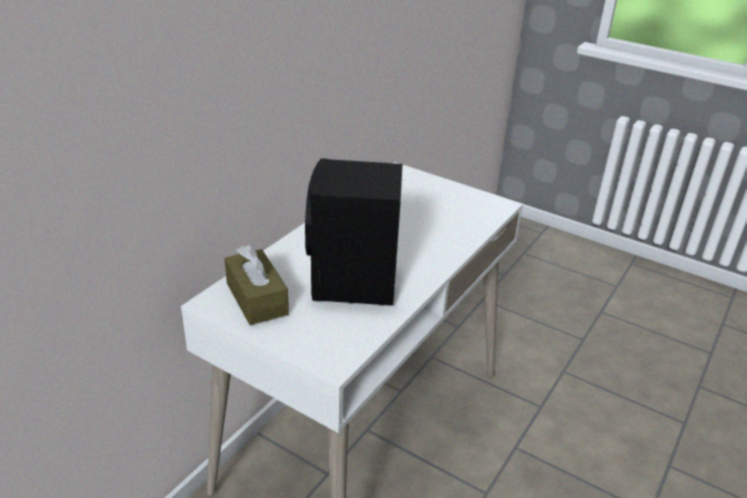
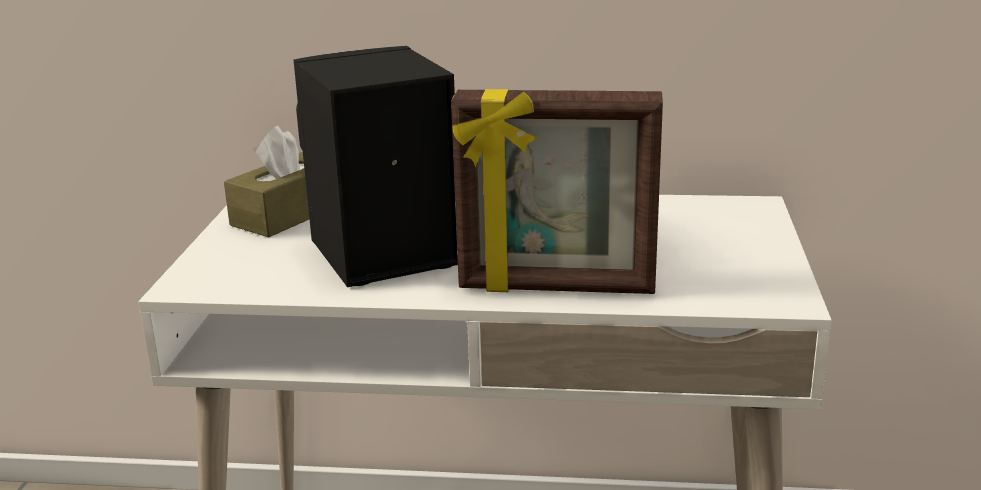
camera: 65 degrees right, 10 degrees down
(445, 248) = (556, 288): none -> picture frame

